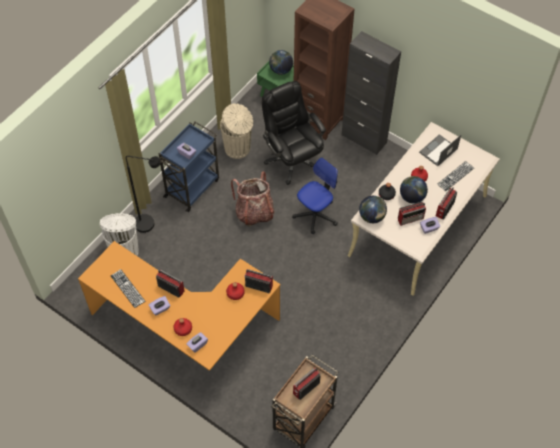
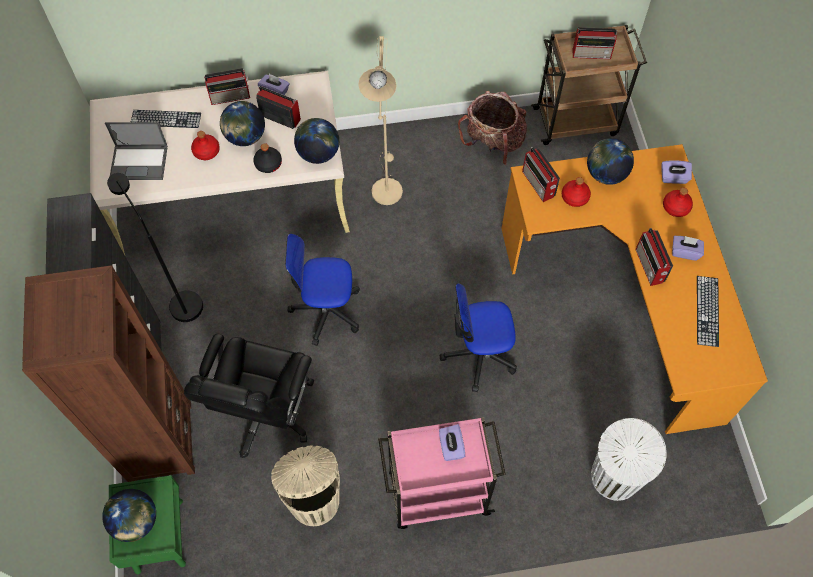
camera: 135 degrees left, 5 degrees up
(150, 224) = (546, 488): black floor lamp -> black floor lamp (181, 300)
(192, 187) = (437, 494): blue cart -> pink cart
(230, 252) = (479, 354): none -> office chair
(232, 318) = (605, 174): none -> globe
(254, 212) = (395, 380): backpack -> backpack (493, 143)
(357, 292) = (386, 186): none -> beige floor lamp

